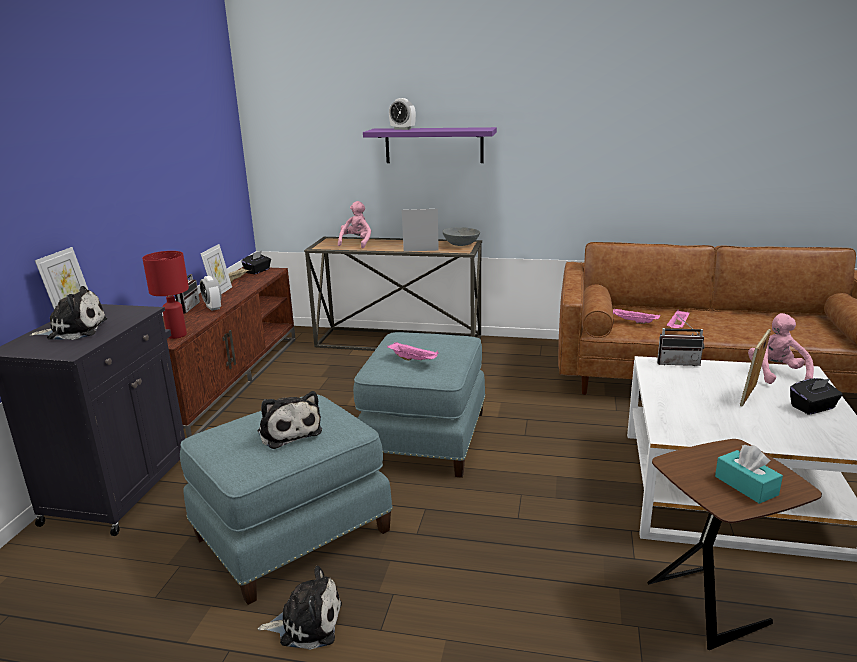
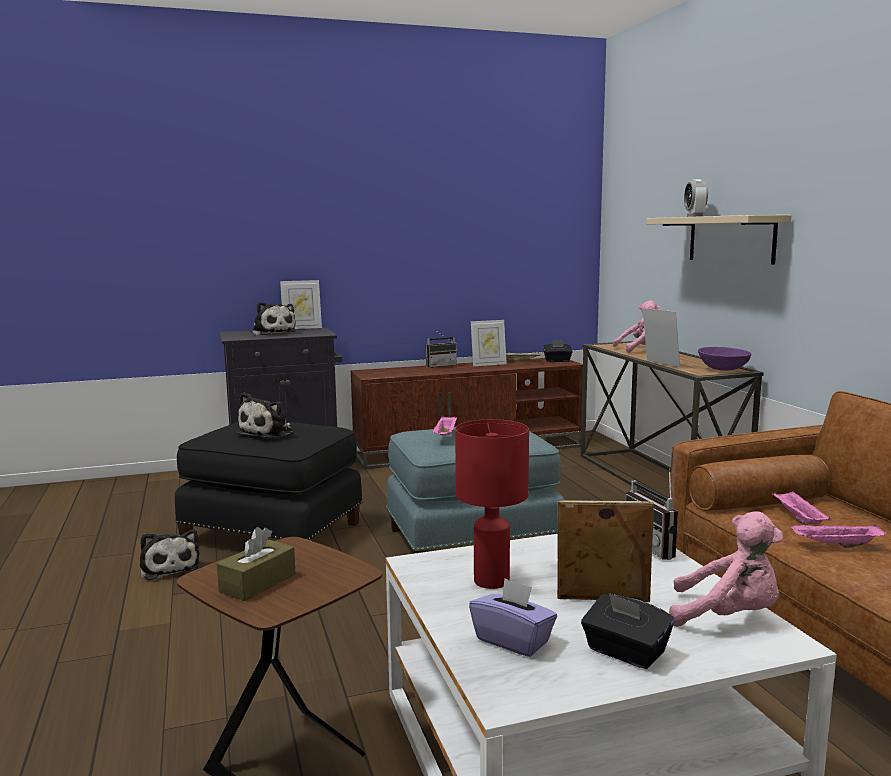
camera: 60 degrees right, 10 degrees down
(177, 335) = (386, 375): red table lamp -> red table lamp (491, 581)
(213, 307) = (453, 369): alarm clock -> none
(291, 532) = (274, 532): blue ottoman -> black ottoman
(434, 145) = (731, 239): purple shelf -> beige shelf
(460, 244) = (722, 369): grey bowl -> purple bowl
(746, 485) = (258, 583): turquoise tissue box -> brown tissue box
(776, 374) = (728, 617): pink plush toy -> pink plush toy turned 45 degrees clockwise
(794, 432) = (513, 640): none -> purple tissue box

